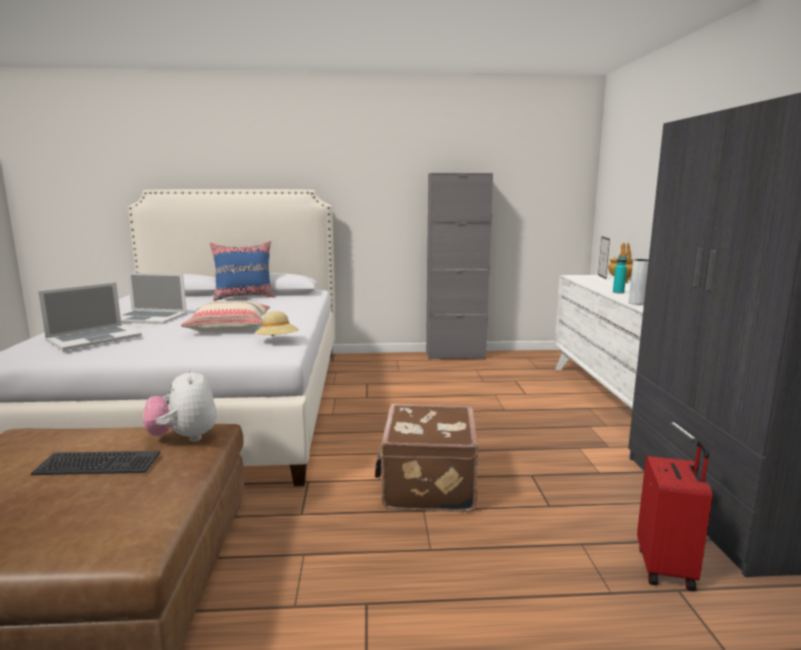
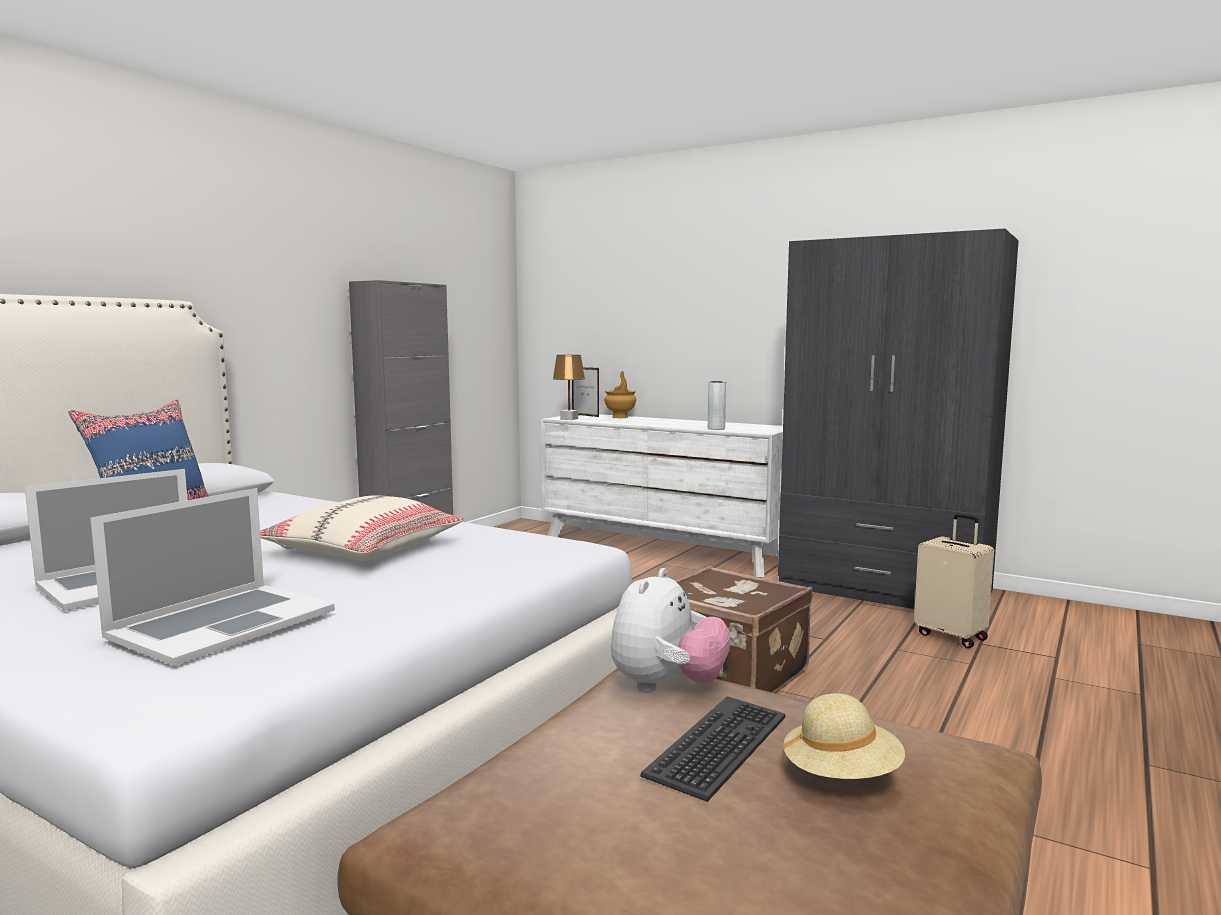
camera: 55 degrees left, 5 degrees down
(94, 338) = (222, 623): laptop -> laptop turned 45 degrees clockwise
(184, 438) = (667, 687): plush toy -> plush toy turned 75 degrees counterclockwise
(277, 341) = (515, 540): beige hat -> beige hat (841, 775)
(576, 278) = (569, 419): none -> brown table lamp
(618, 292) = (663, 424): turquoise bottle -> none
(667, 568) = (951, 636): red suitcase -> beige suitcase

